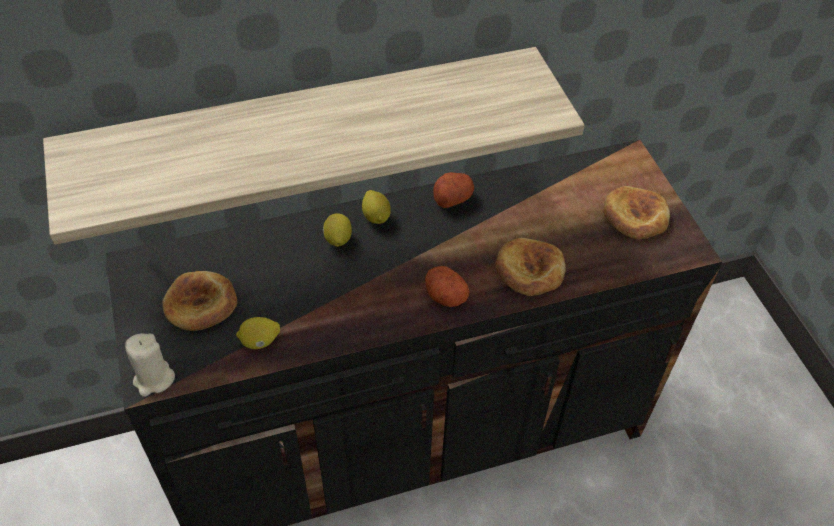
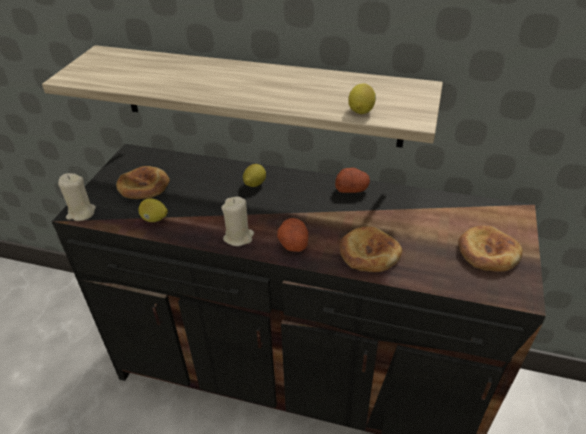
camera: 35 degrees right, 10 degrees down
(376, 216) = (291, 181): lemon -> lemon (361, 110)
(380, 316) = (238, 237): none -> beige candle

